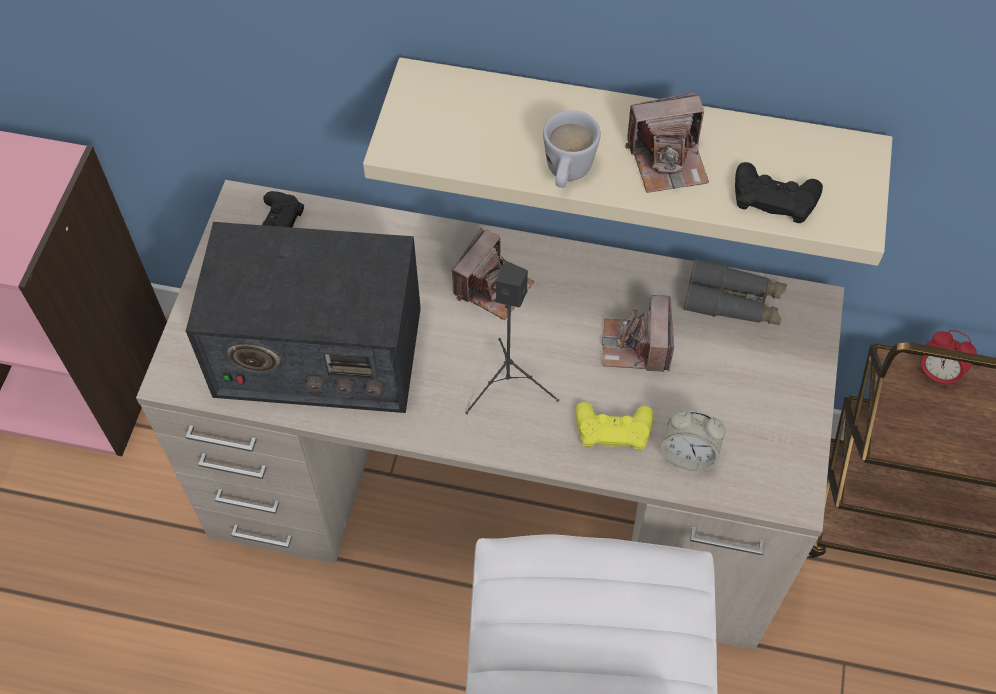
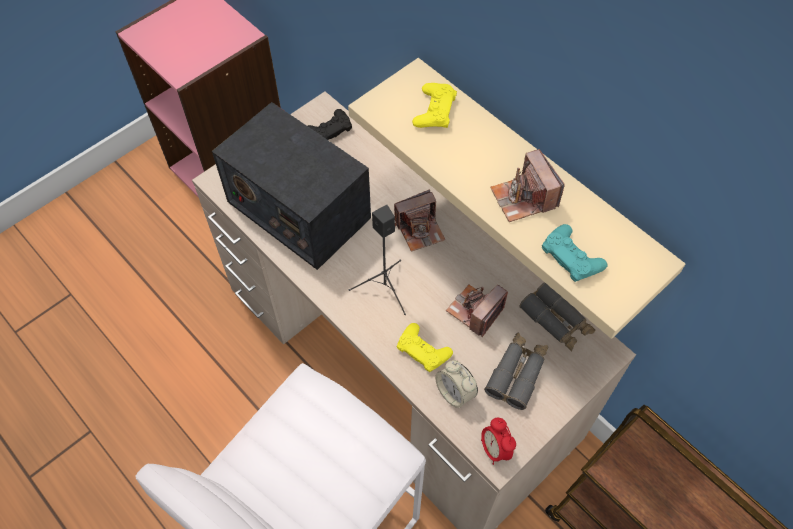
camera: 35 degrees right, 0 degrees up
(477, 112) = (434, 110): none -> yellow game controller
(566, 175) = (455, 173): white mug -> none
(667, 160) = (523, 198): camera -> camera turned 45 degrees clockwise
(738, 388) = (517, 373): none -> grey binoculars
(774, 197) = (571, 257): black game controller -> turquoise game controller
(937, 374) = (673, 450): alarm clock -> alarm clock (495, 449)

